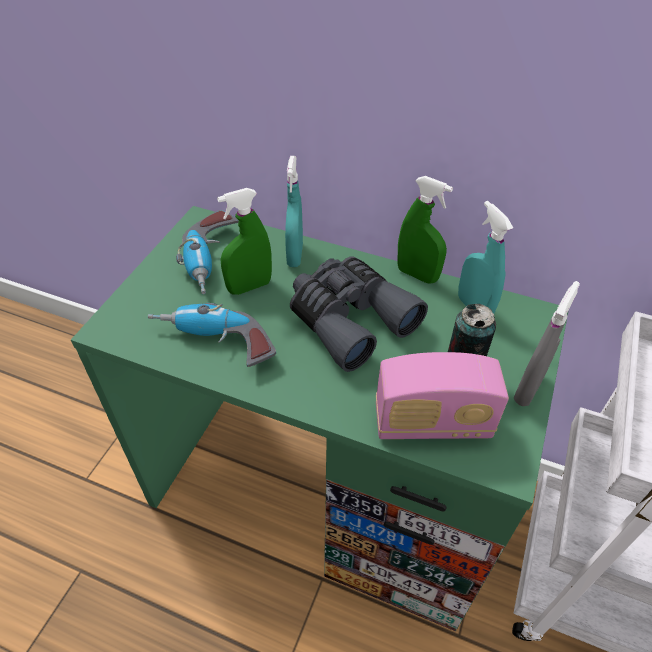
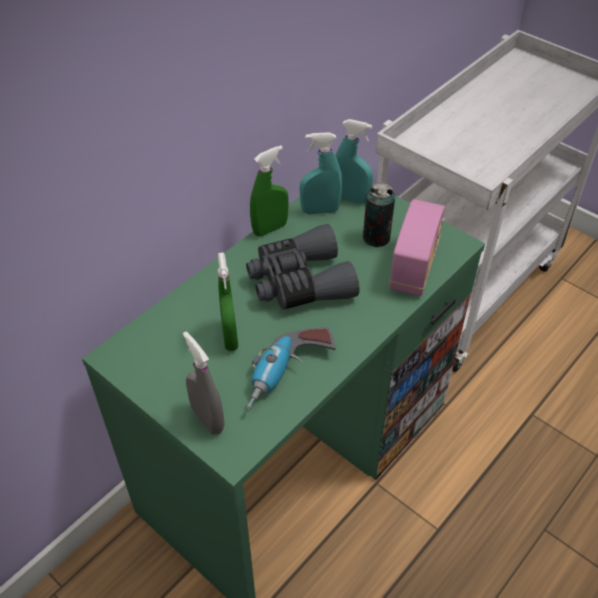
camera: 70 degrees left, 0 degrees up
(212, 261) = (180, 357): power drill -> none
(295, 255) = (205, 296): turquoise spray bottle -> turquoise spray bottle (351, 198)
(528, 389) = (403, 212): grey spray bottle -> grey spray bottle (207, 419)

